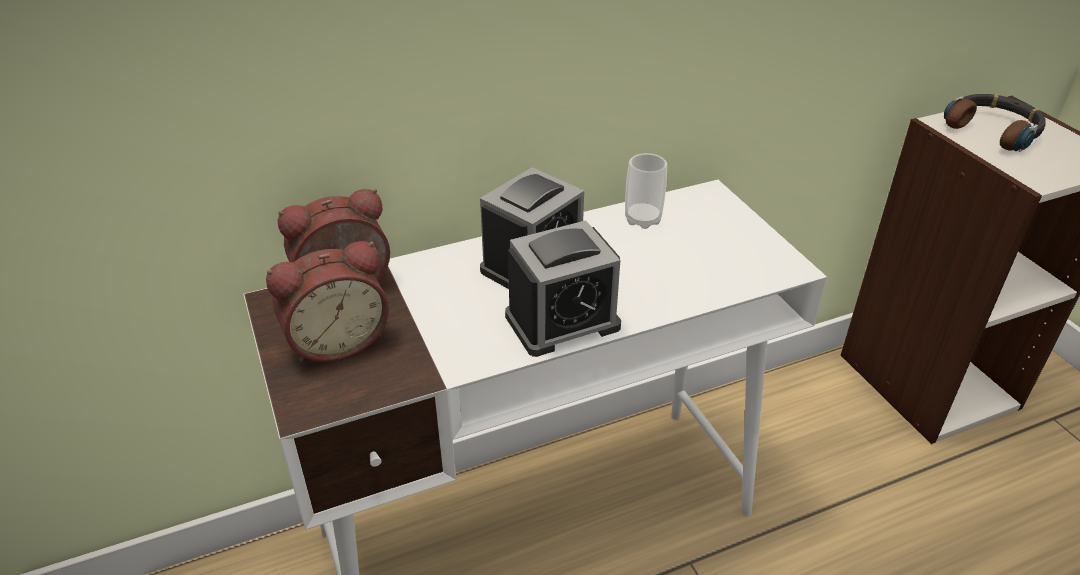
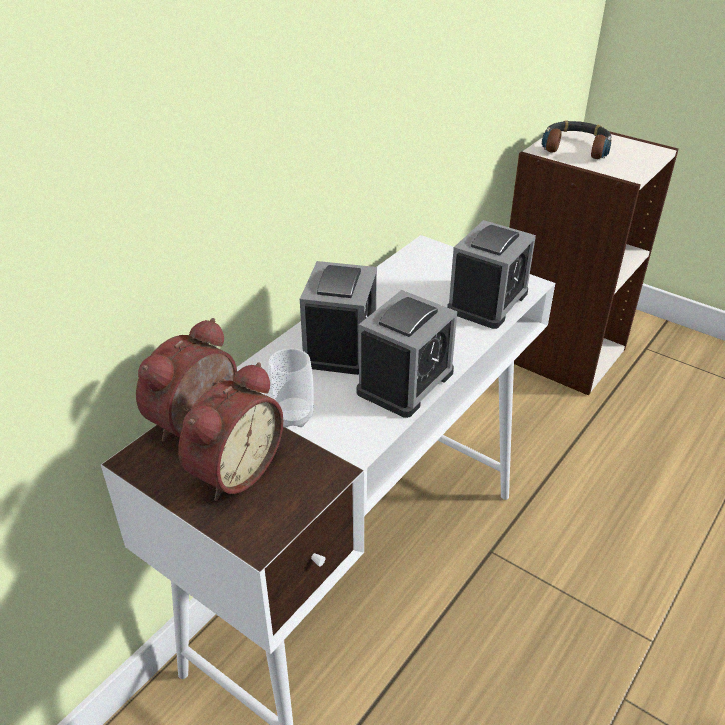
camera: 30 degrees left, 0 degrees up
(642, 219) = (394, 282): cup -> cup (293, 416)
(726, 271) = (487, 302): none -> alarm clock

